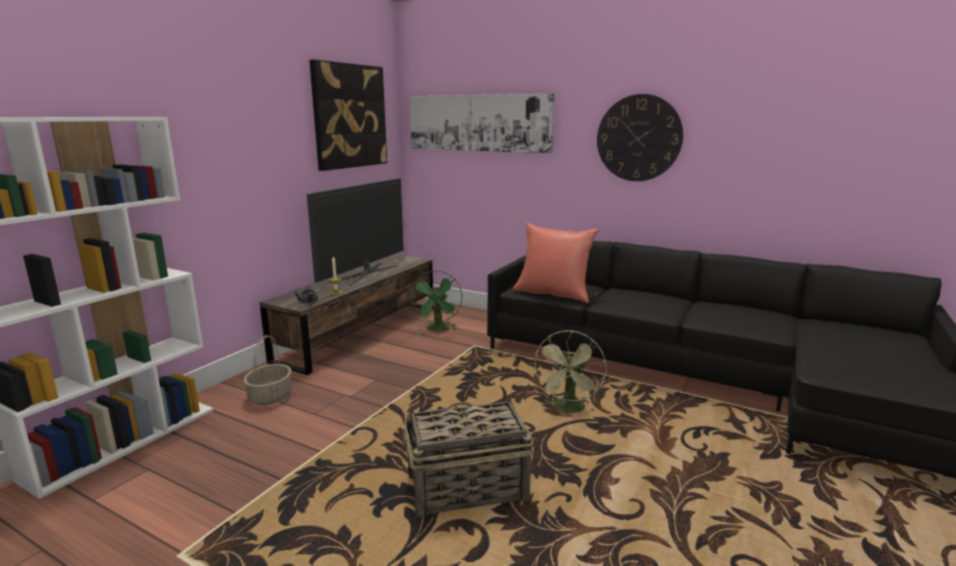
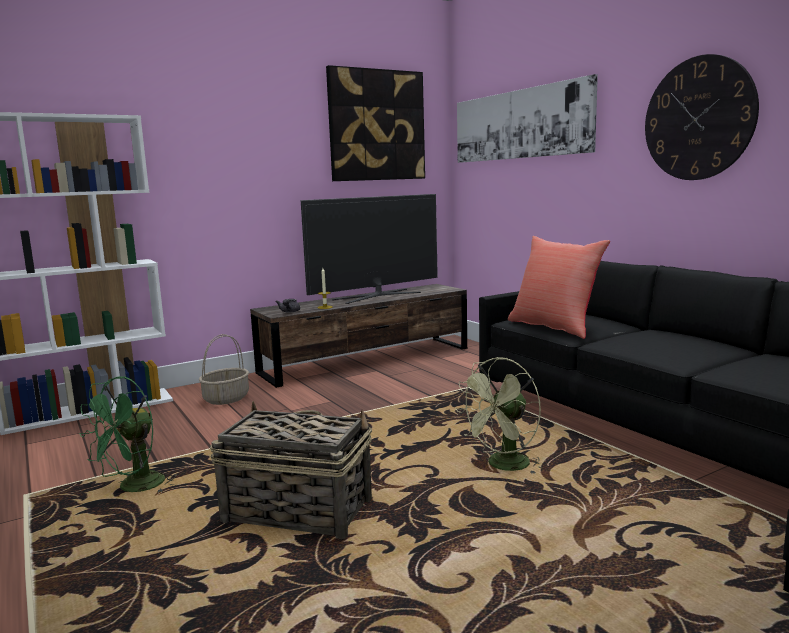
camera: 30 degrees right, 5 degrees down
(438, 330) = (447, 368): green fan -> green fan (134, 488)

